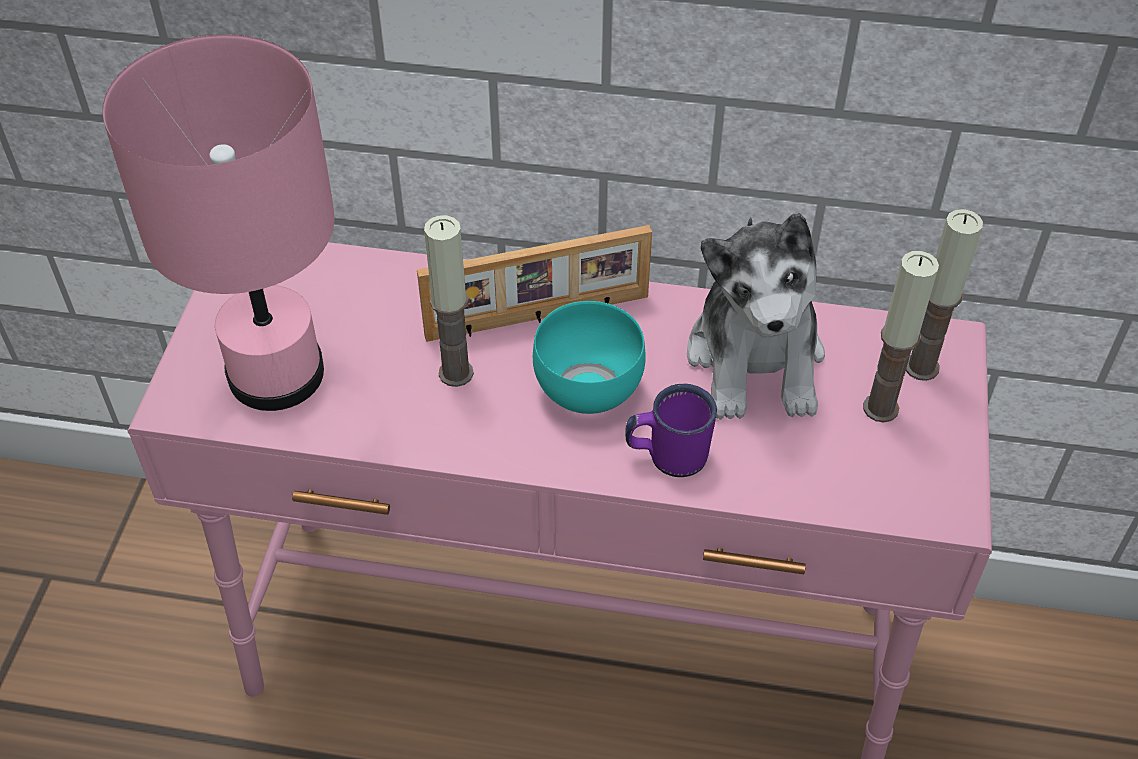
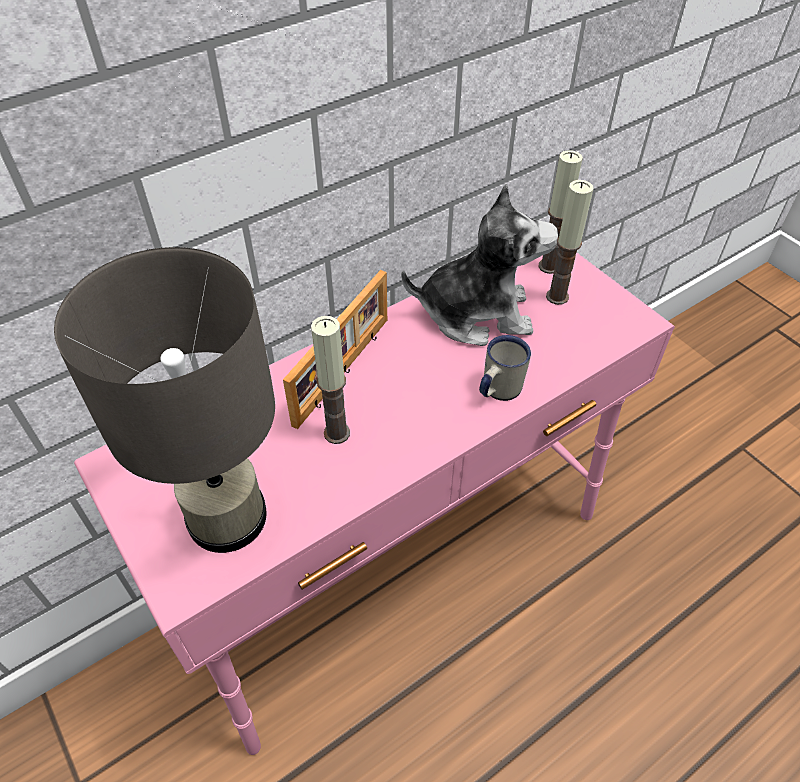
camera: 45 degrees left, 0 degrees up
(278, 373) = (227, 516): pink table lamp -> grey table lamp
(586, 387) = (415, 387): turquoise bowl -> none
(667, 455) = (497, 390): purple mug -> white mug
(756, 359) = (476, 313): plush toy -> plush toy turned 45 degrees counterclockwise

